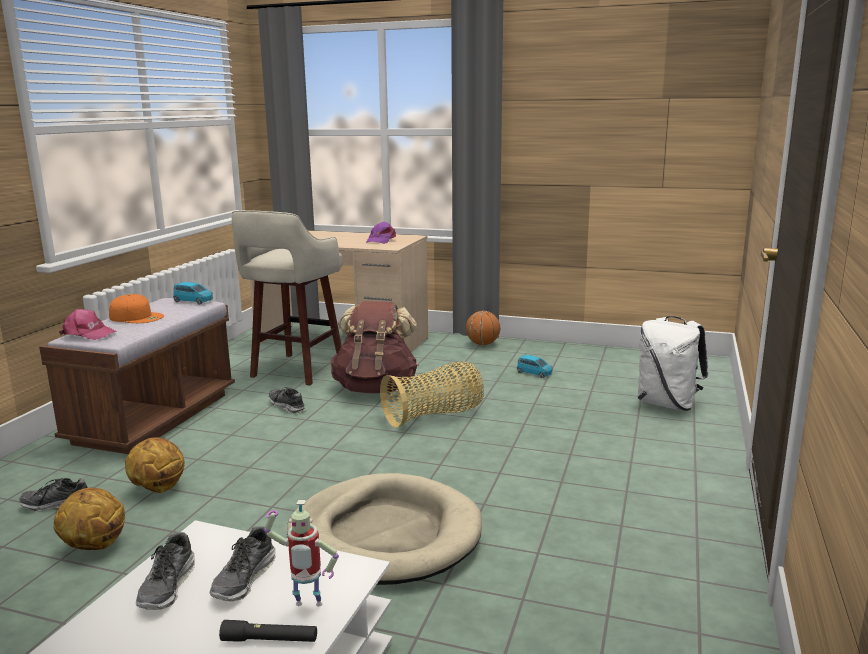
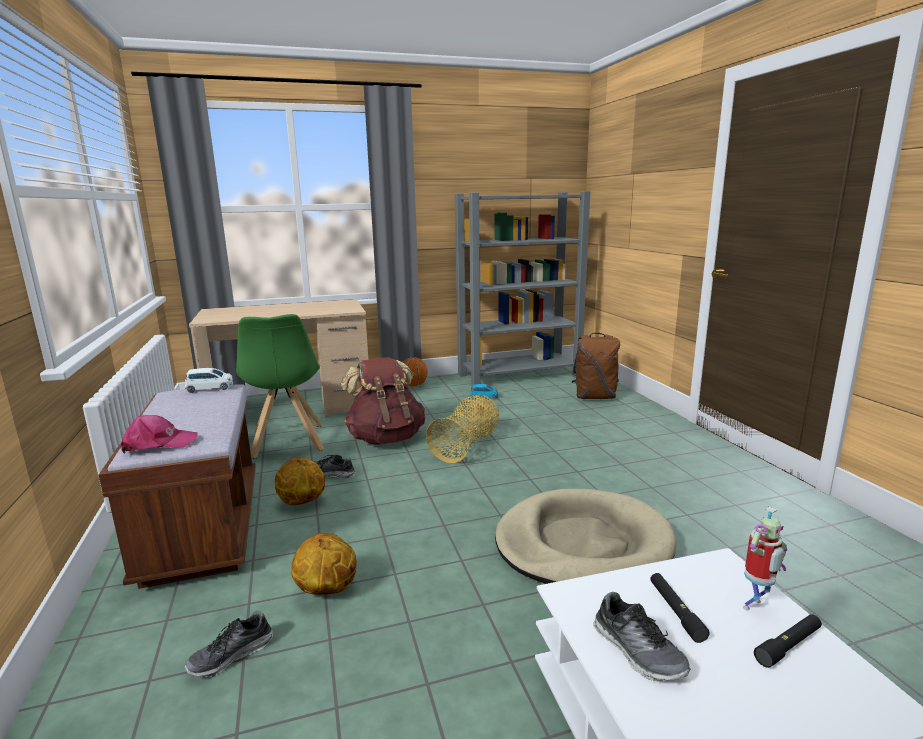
camera: 35 degrees left, 0 degrees up
(94, 546) = (352, 675): basketball -> basketball (301, 502)
(137, 317) = (181, 415): orange cap -> none
(193, 301) = (210, 388): blue toy car -> white toy car
(244, 579) = (675, 611): shoe -> black flashlight
(295, 371) = (287, 442): beige stool -> green chair
(381, 240) = (328, 306): purple cap -> none
(616, 359) = (519, 376): none -> grey bookcase
(668, 404) = (594, 397): white backpack -> brown backpack

